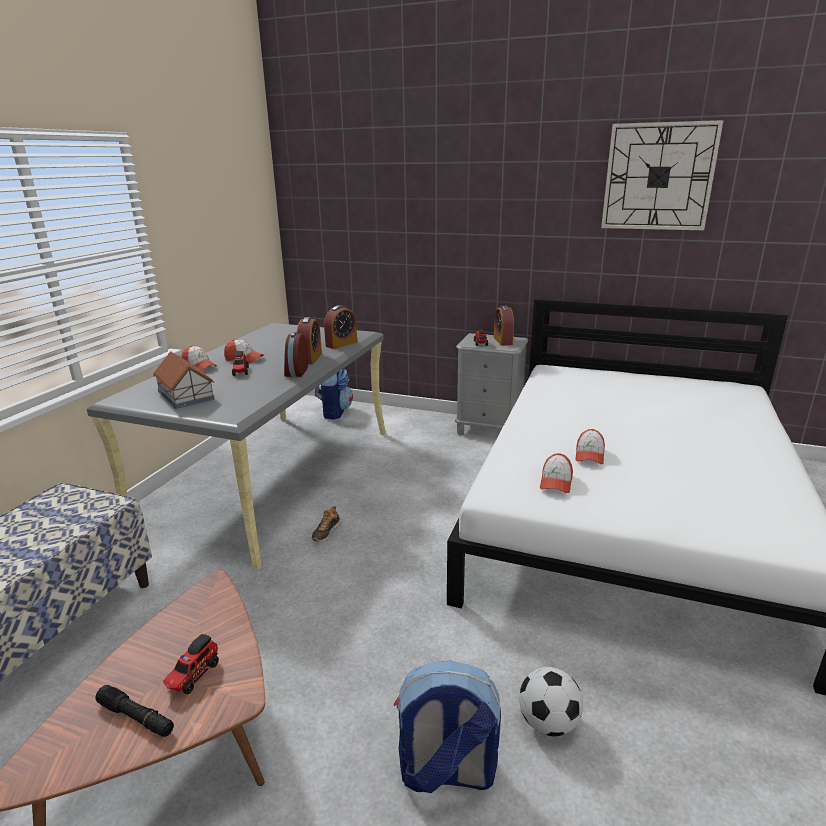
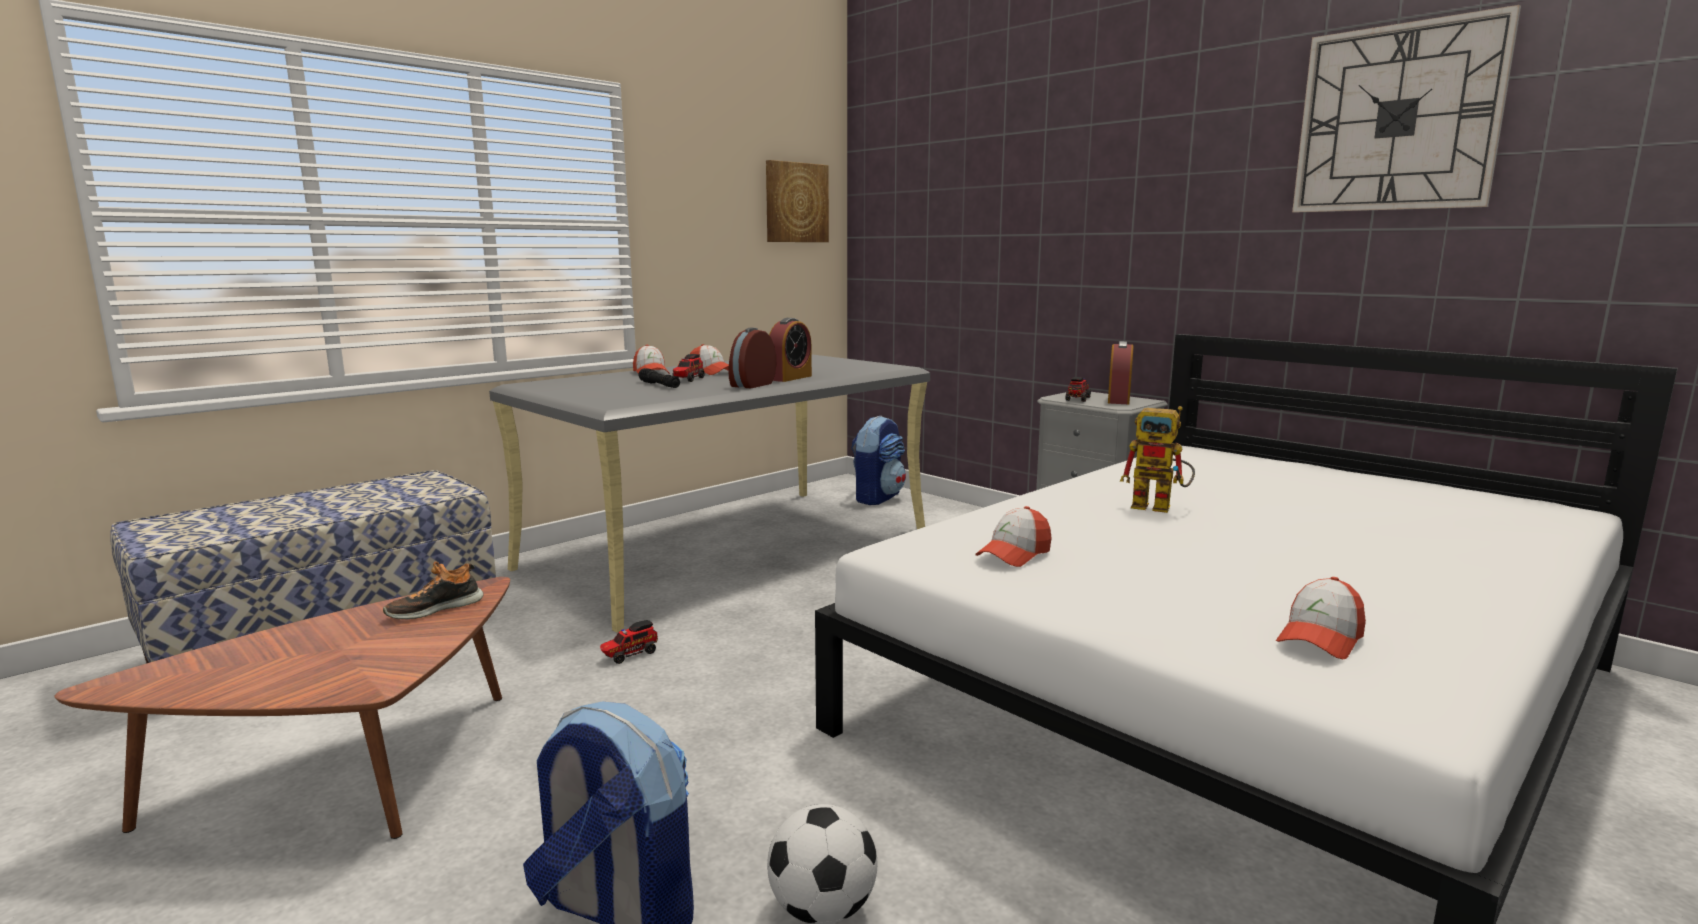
camera: 25 degrees right, 10 degrees down
(136, 717) = (263, 670): black flashlight -> black flashlight (659, 385)
(186, 395) = (596, 388): toy house -> none
(193, 676) = (358, 654): toy truck -> toy truck (629, 655)
(248, 209) = (796, 203): none -> picture
(326, 532) = (737, 614): shoe -> shoe (435, 609)
(341, 344) = (852, 372): alarm clock -> none
(585, 424) = (1160, 507): none -> toy robot
(589, 455) = (1116, 538): cap -> cap (1320, 638)

